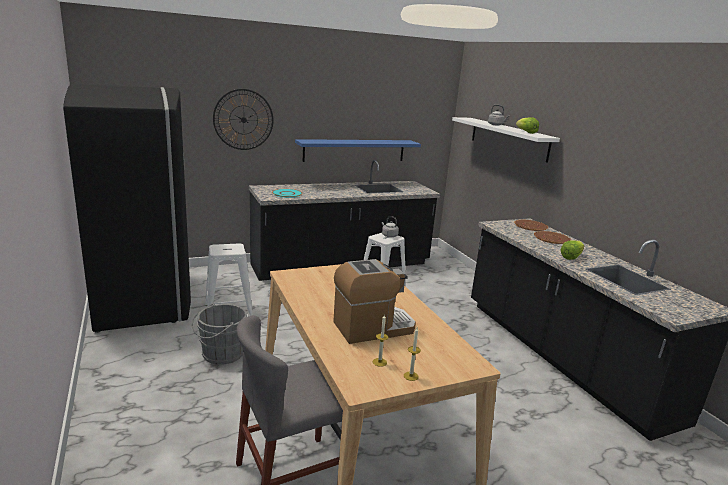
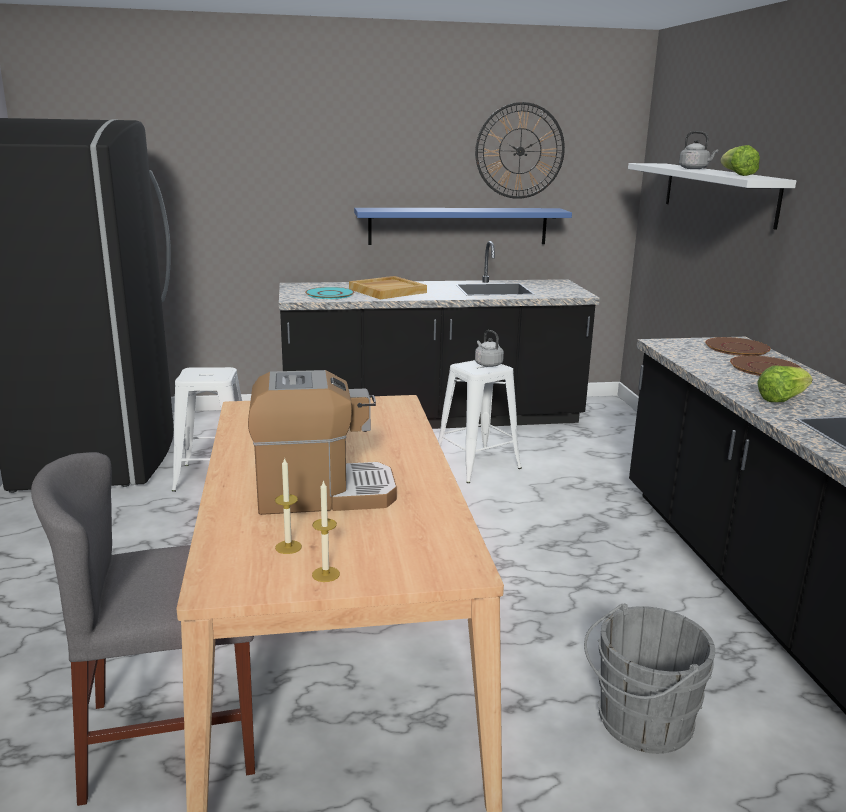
camera: 15 degrees right, 0 degrees up
(220, 354) = (167, 537): grey bucket -> grey bucket (639, 722)
(243, 119) = (269, 176): wall clock -> wall clock (520, 151)
(319, 190) = (387, 290): none -> beige tray

